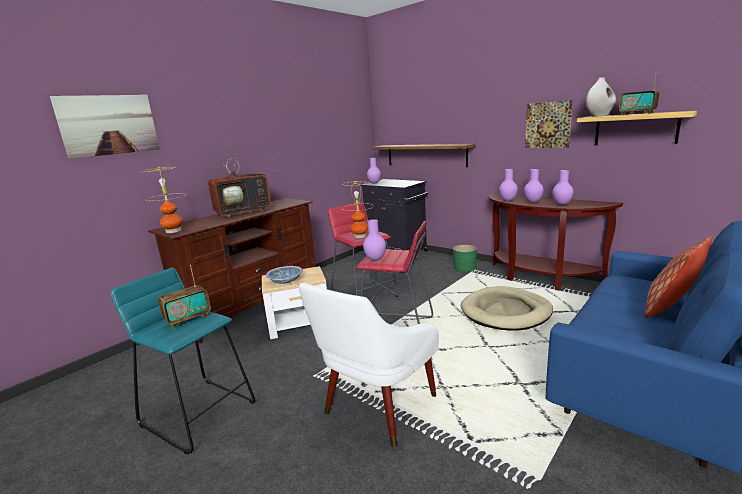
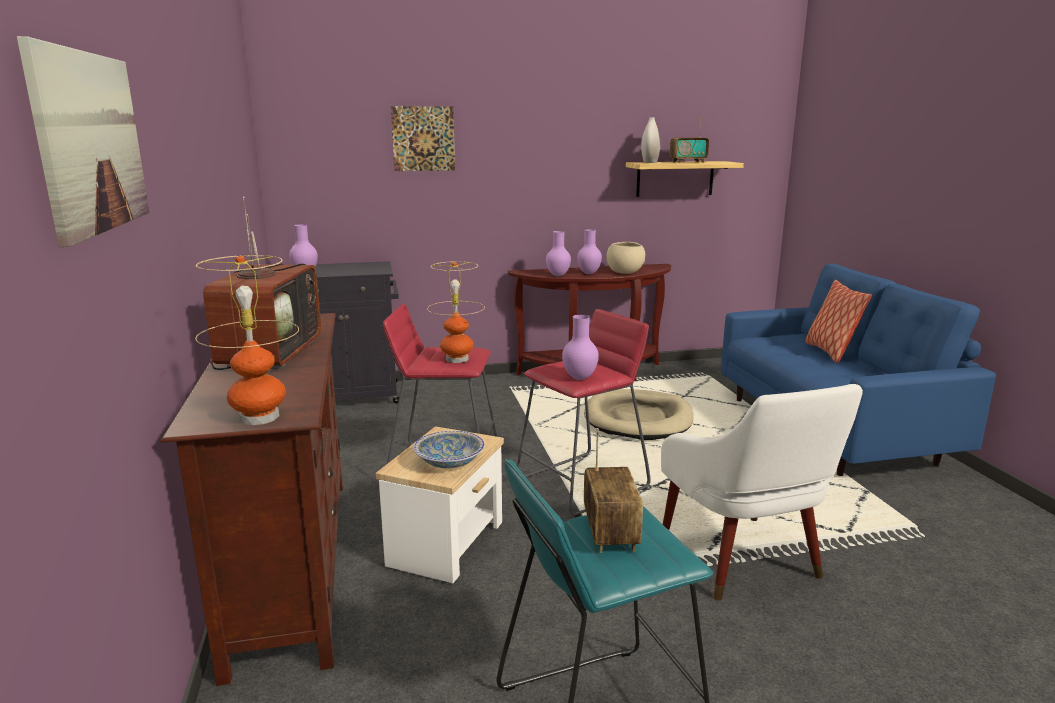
camera: 55 degrees left, 0 degrees up
(425, 155) = (385, 216): shelf -> none
(465, 267) = (494, 388): green planter -> none
(547, 125) = (581, 171): picture -> picture (423, 139)
(561, 204) = (624, 272): purple vase -> beige bowl

